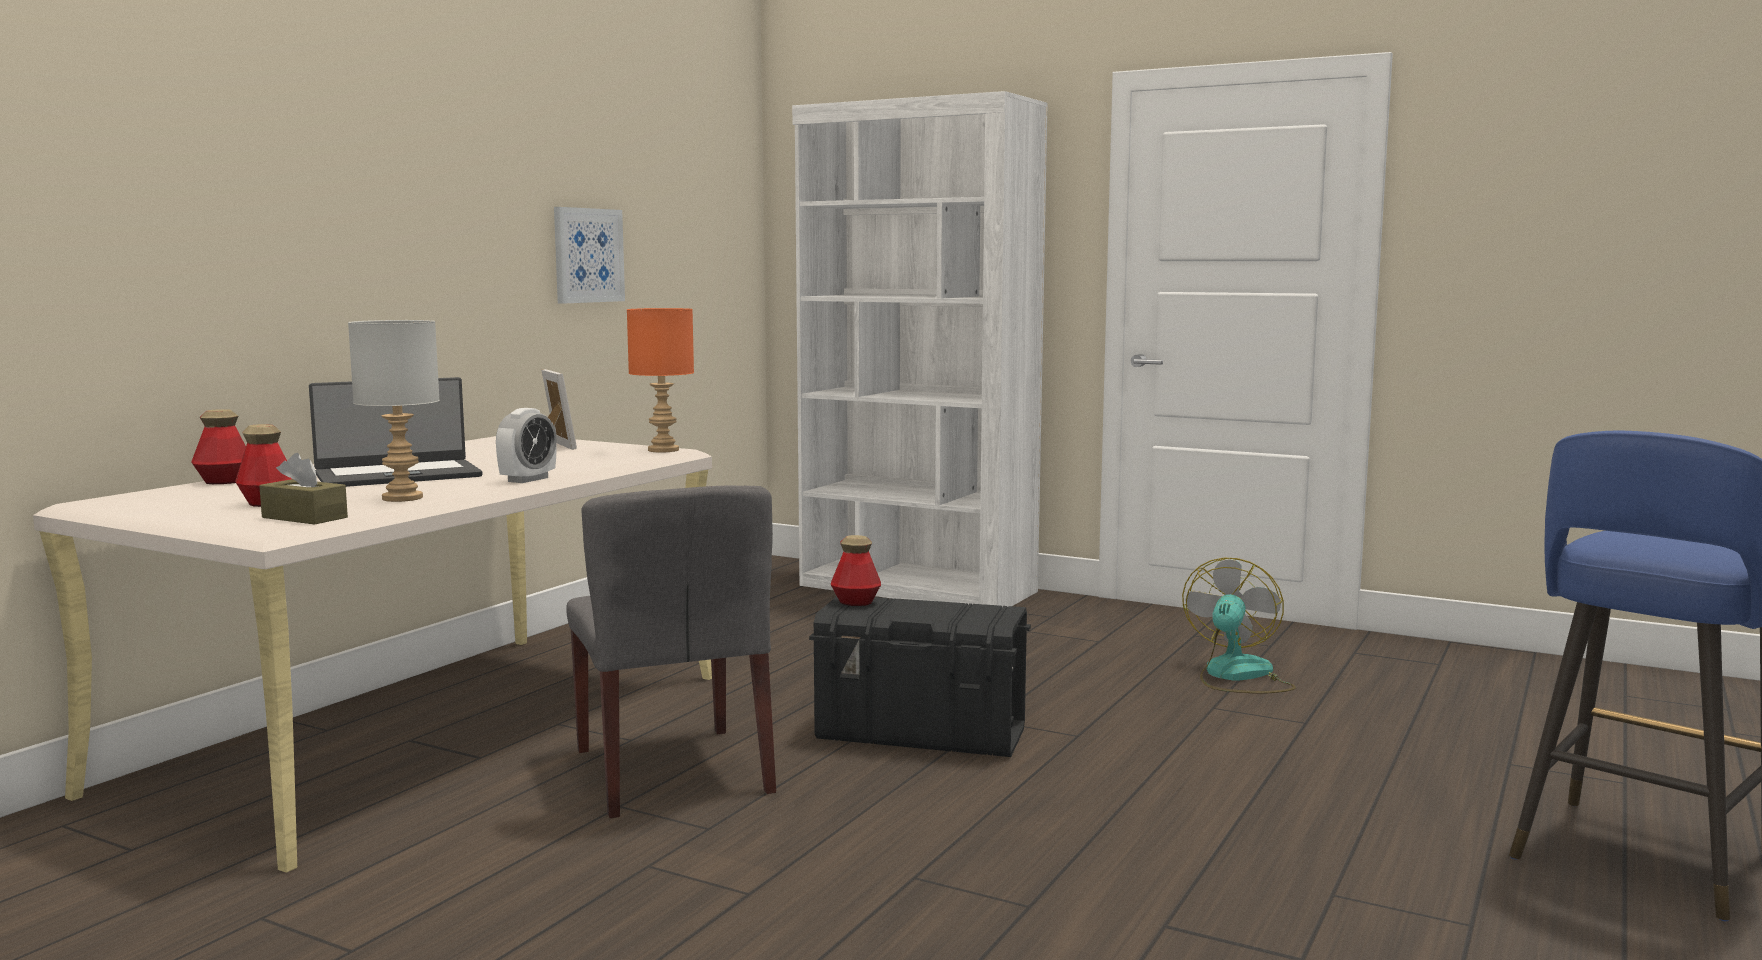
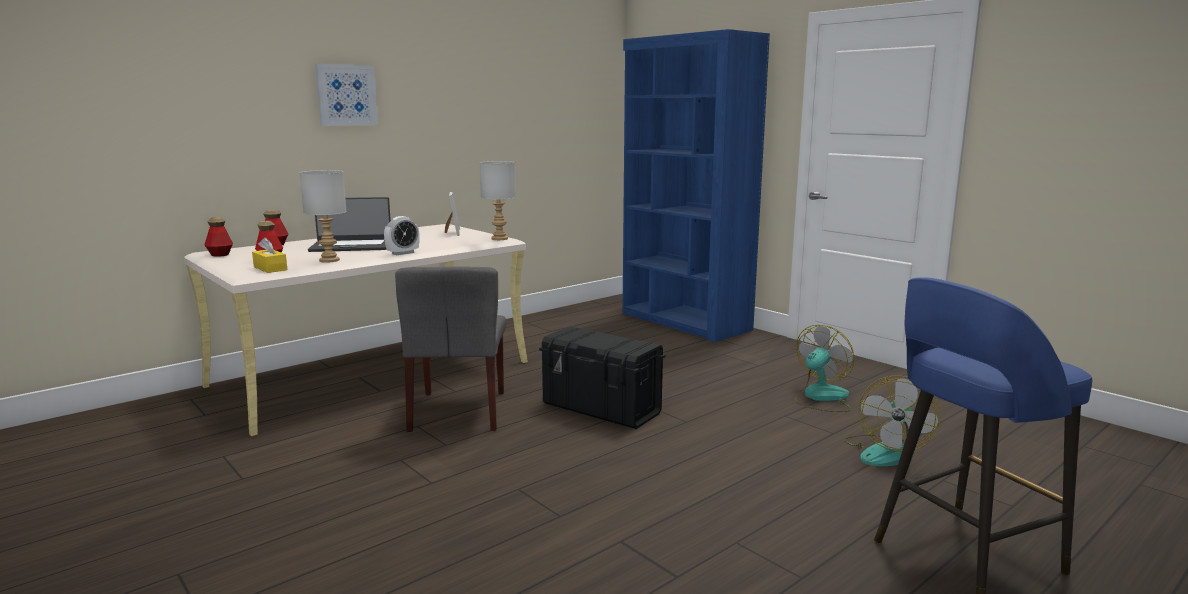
camera: 20 degrees right, 5 degrees up
(304, 517) = (270, 268): brown tissue box -> yellow tissue box
(587, 255) = (501, 127): picture -> picture (346, 95)
(663, 450) = (499, 239): orange table lamp -> grey table lamp
(855, 602) = (572, 332): bottle -> bottle (220, 255)
(917, 589) = (684, 321): white bookcase -> blue bookcase
(1401, 738) = (886, 452): none -> fan

